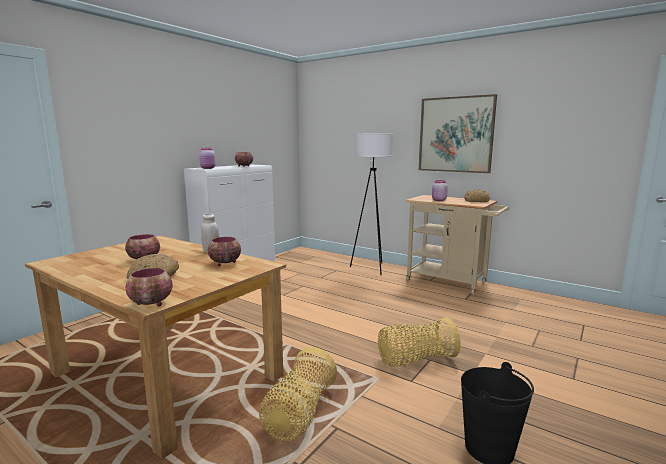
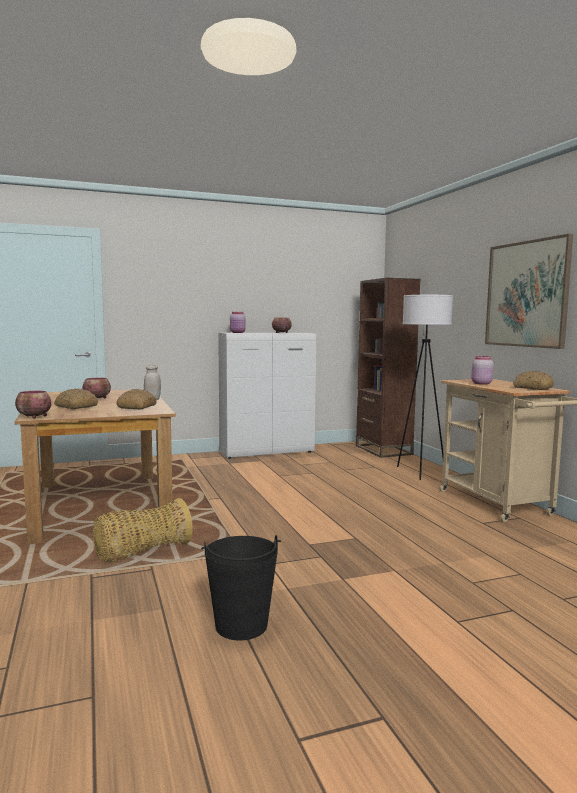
camera: 35 degrees right, 5 degrees down
(224, 263) = (137, 407): bowl -> bread
(319, 254) = (383, 450): none -> brown bookcase
(415, 360) = (305, 552): basket -> none

